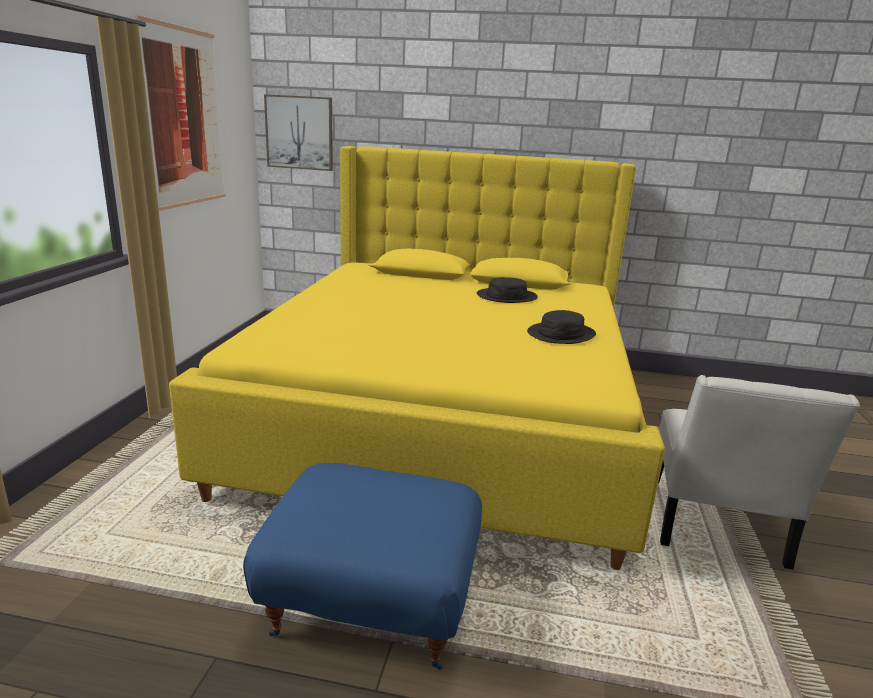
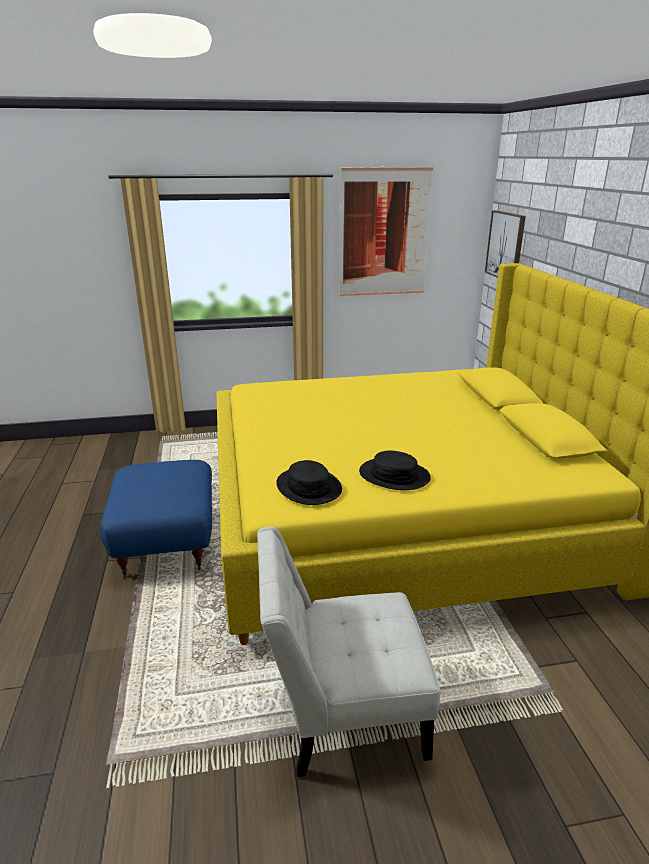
camera: 70 degrees right, 5 degrees up
(506, 296) = (479, 439): black hat -> black hat (309, 487)

